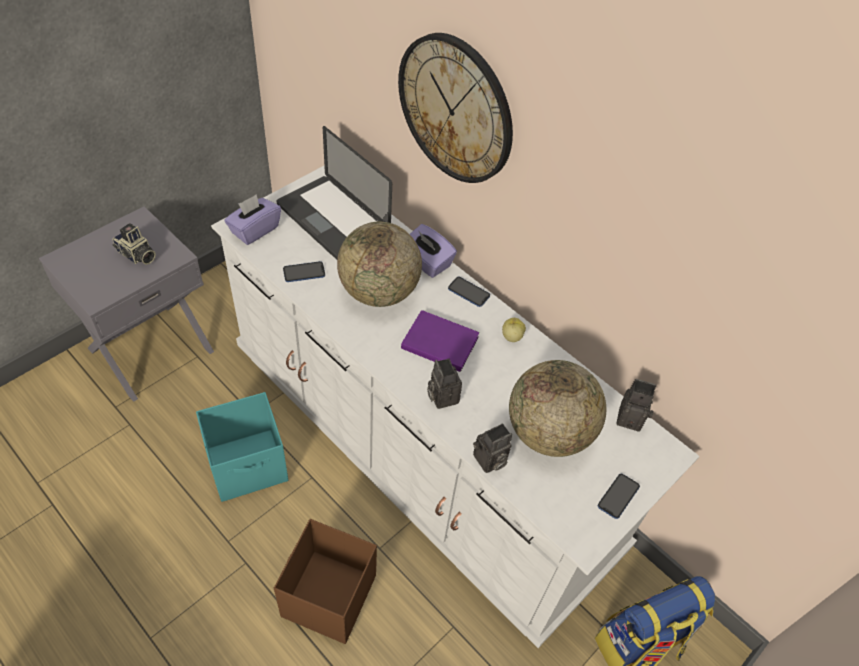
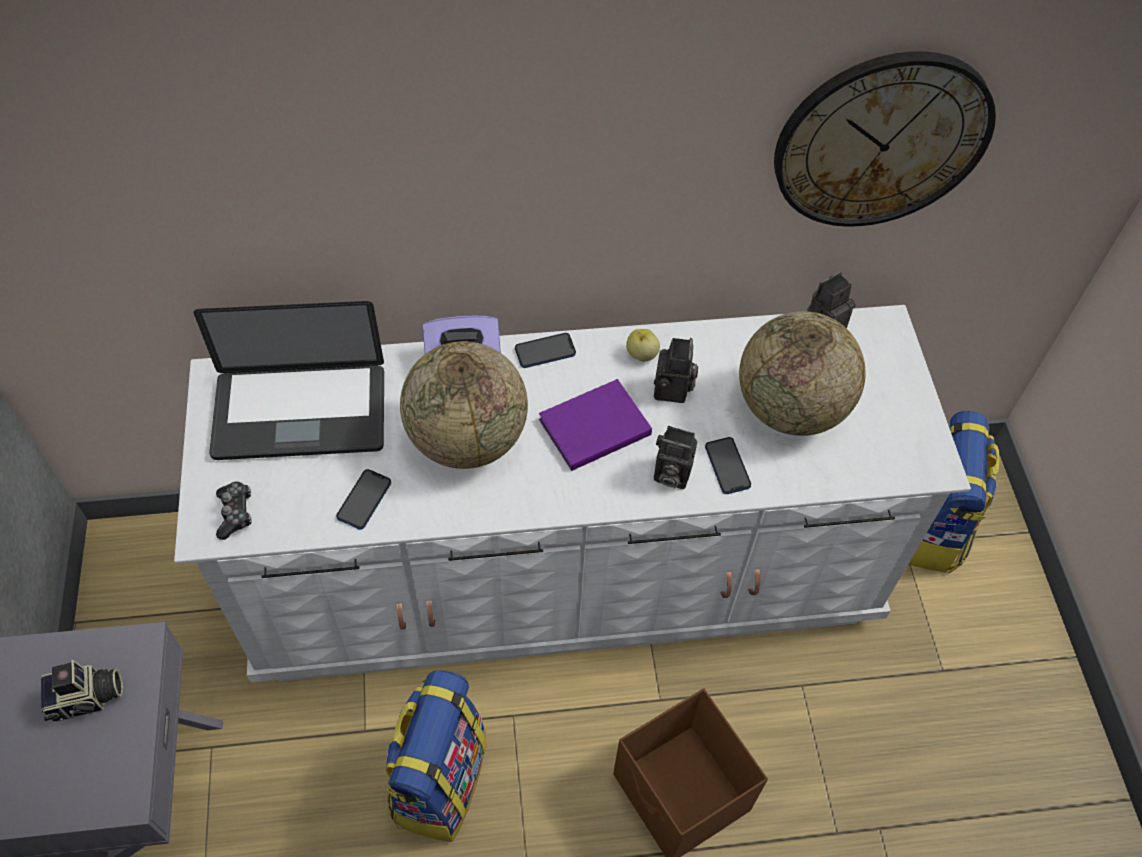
camera: 50 degrees left, 5 degrees up
(249, 465) = (438, 780): turquoise storage box -> backpack
(254, 230) = (235, 513): purple tissue box -> game controller
(455, 109) = (428, 149): wall clock -> wall clock (881, 141)
(489, 461) = (787, 485): camera -> camera (673, 391)
(618, 496) = (905, 402): phone -> phone (727, 466)

